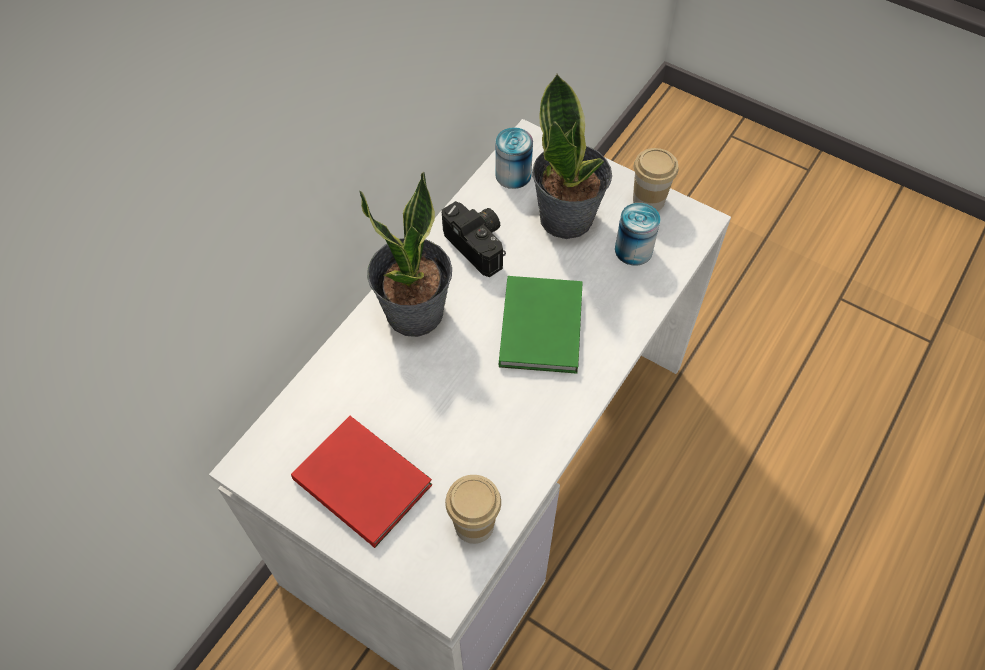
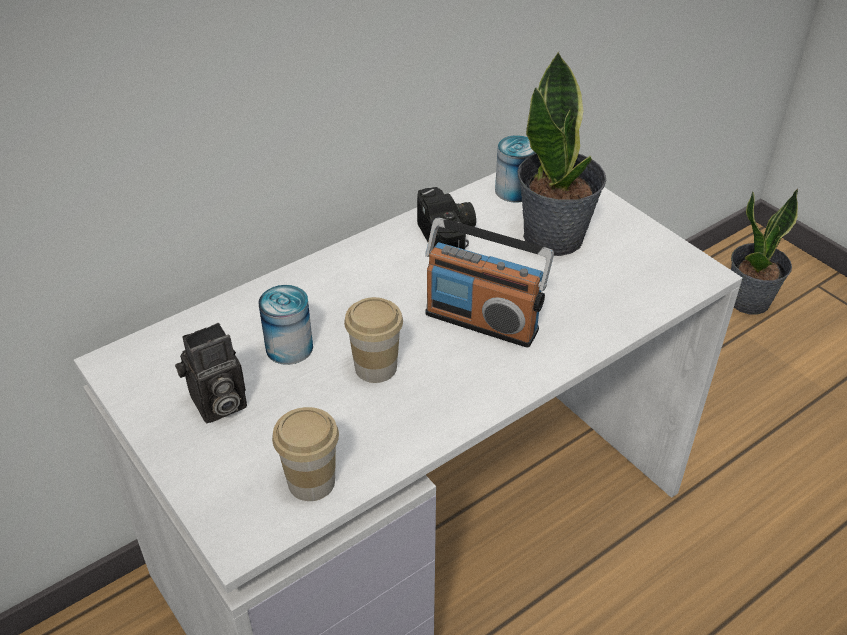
camera: 20 degrees right, 15 degrees down
(361, 479) = (217, 405): red book -> camera
(415, 313) = (353, 279): potted plant -> potted plant (749, 301)
(543, 324) = (482, 321): green book -> radio
(633, 250) = (615, 281): can -> can (289, 347)
(648, 200) = (652, 242): cup -> cup (376, 367)

